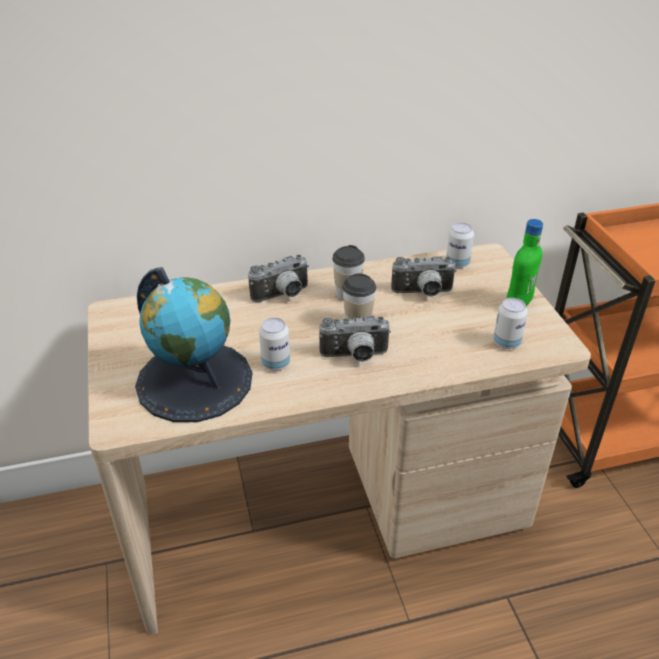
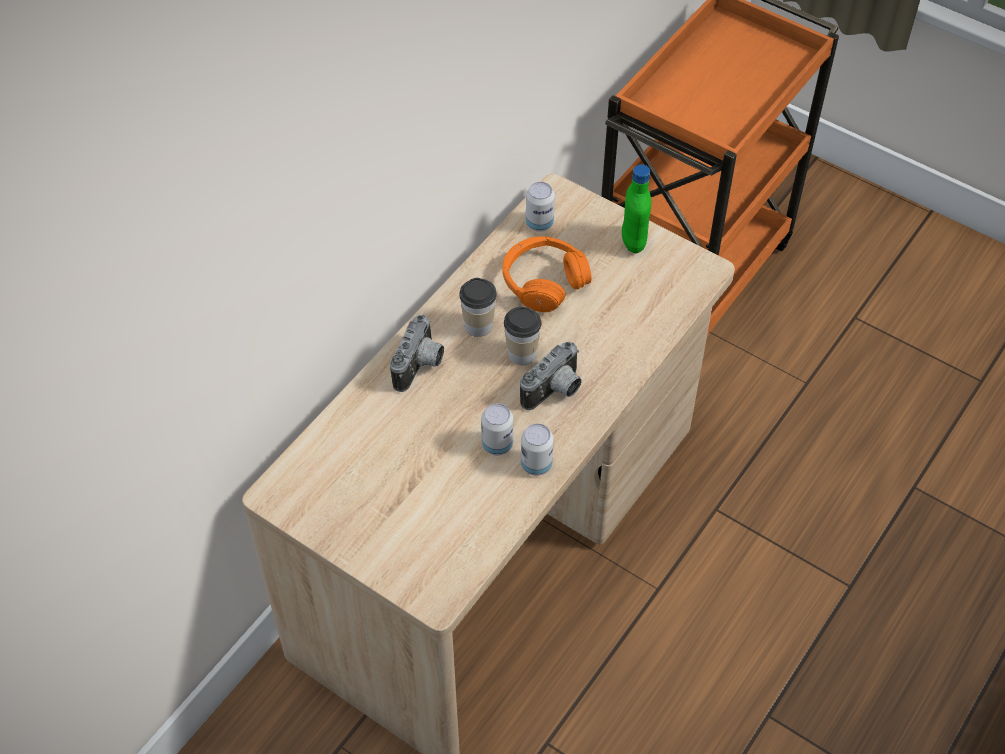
camera: 40 degrees left, 15 degrees up
(195, 380) = (448, 509): globe -> none
(423, 293) = (543, 281): camera -> orange headphones
(506, 342) = (661, 294): can -> can (536, 464)

